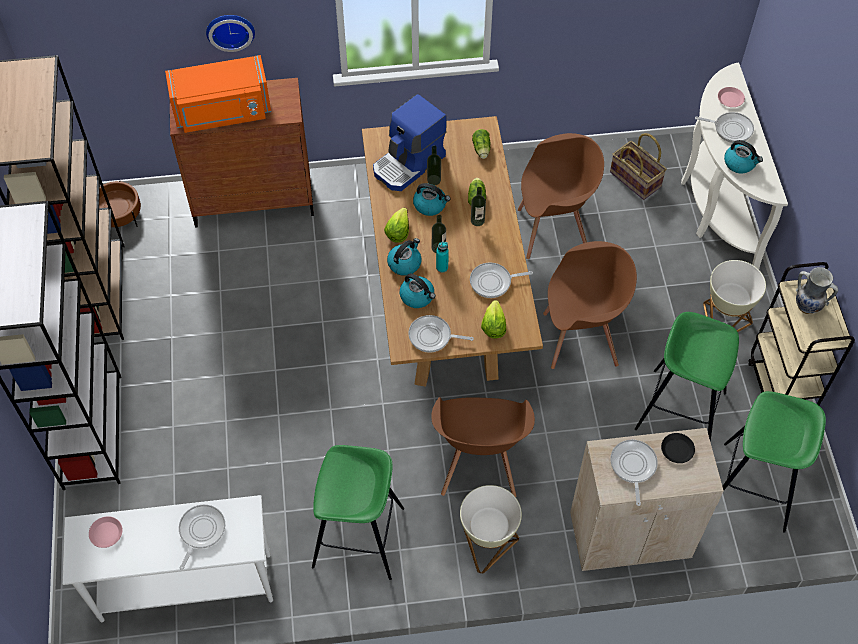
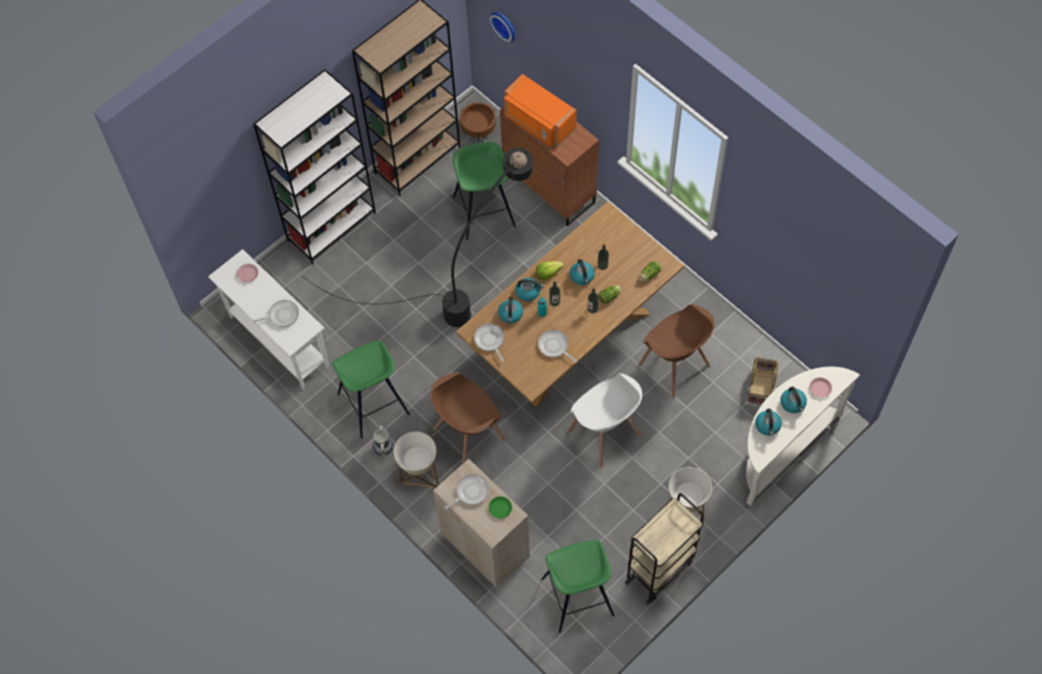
camera: 55 degrees right, 5 degrees up
(230, 29) = (572, 81): wall clock -> wall clock (505, 24)
(294, 348) = (466, 285): none -> black floor lamp
(409, 164) = (603, 244): coffee machine -> none
(493, 326) = (523, 367): lettuce -> none
(581, 339) = (604, 434): brown chair -> white chair
(677, 449) = (500, 508): black plate -> green plate
(680, 410) = (598, 522): green stool -> green stool (484, 211)
(730, 129) = (793, 403): frying pan -> kettle
(807, 305) = (670, 524): vase -> vase (384, 449)

